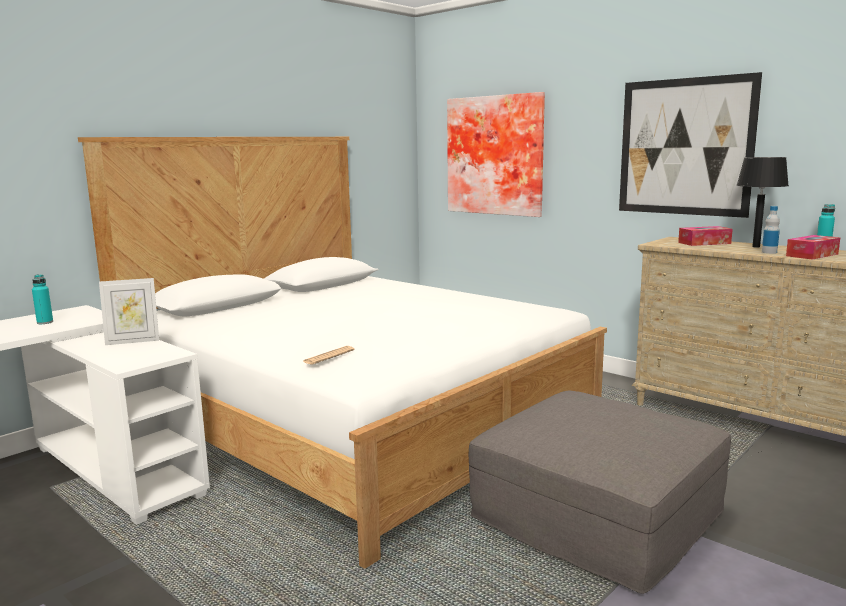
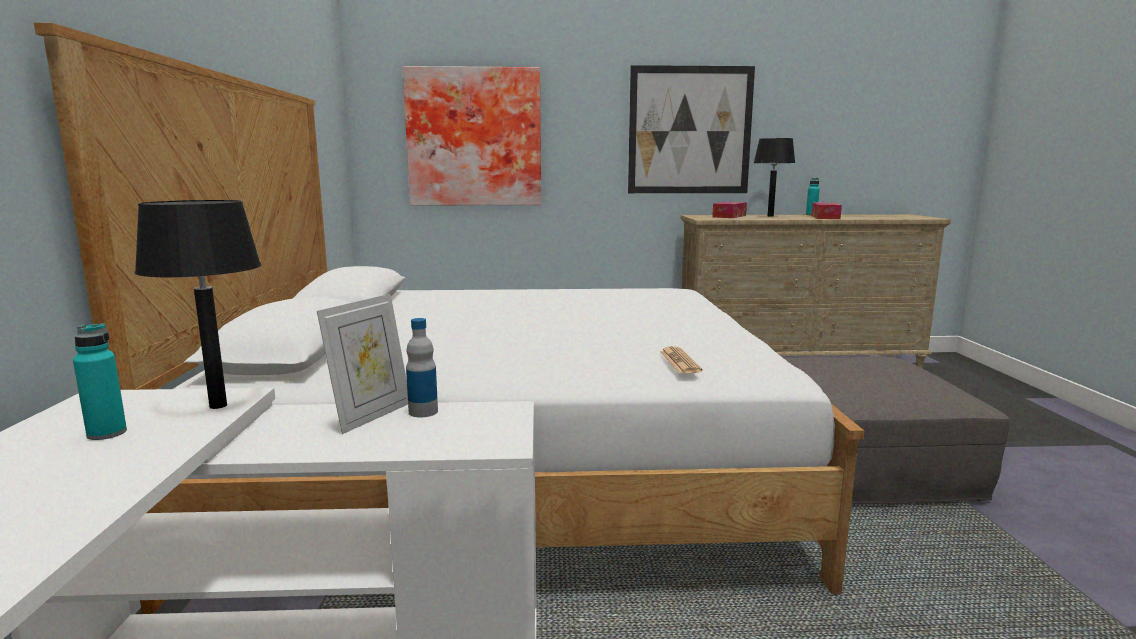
camera: 45 degrees left, 0 degrees up
(91, 321) = (217, 406): none -> black table lamp
(769, 252) = (797, 218): bottle -> bottle (423, 412)

